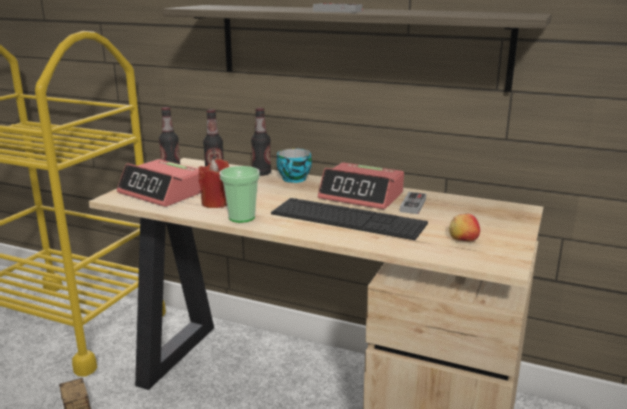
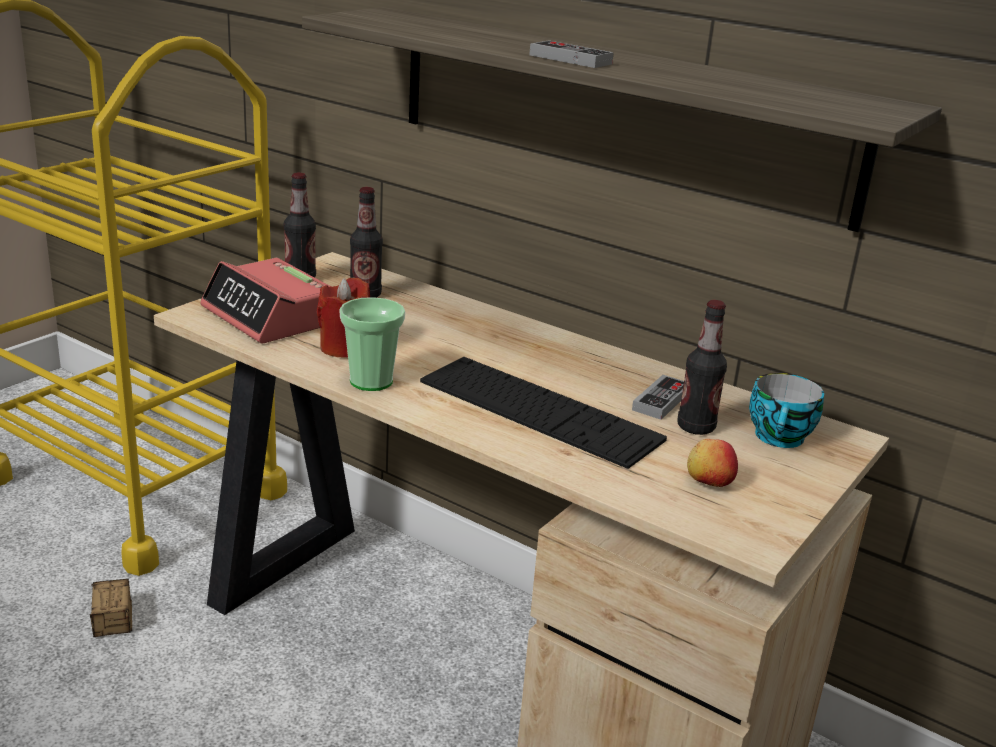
camera: 10 degrees right, 5 degrees up
(261, 173) = (442, 301): bottle -> bottle (695, 427)
(295, 179) = (490, 321): cup -> cup (781, 438)
(361, 196) = (584, 370): alarm clock -> none

